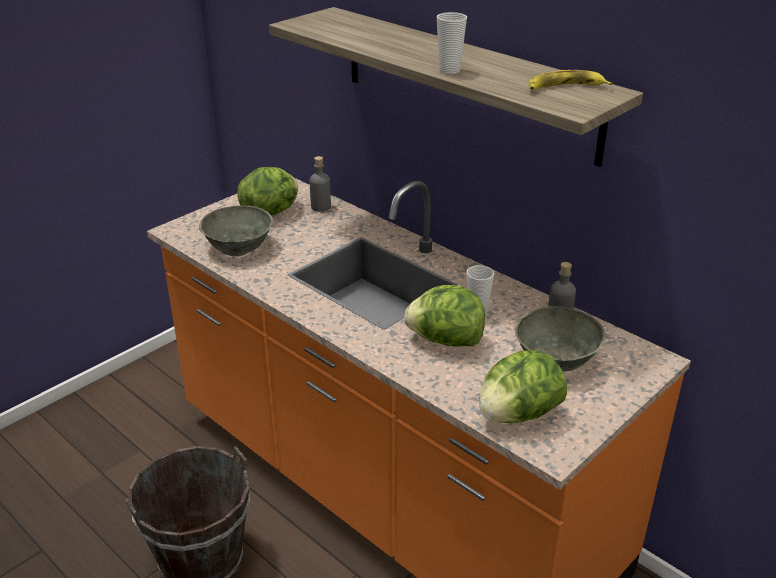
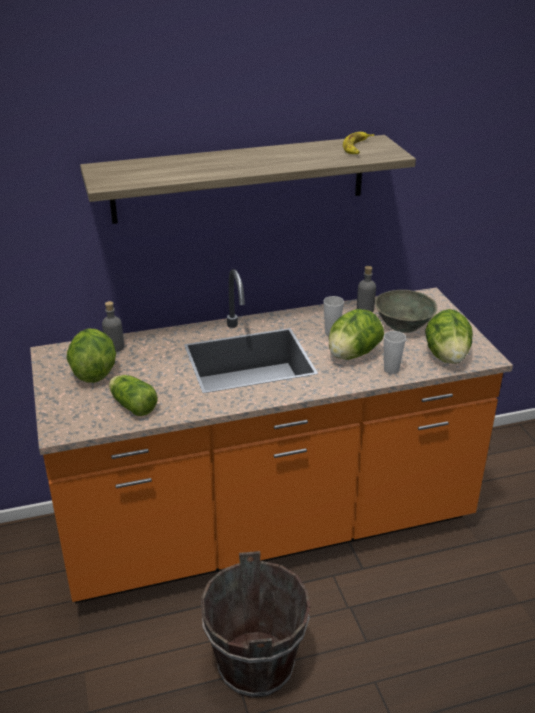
camera: 60 degrees left, 0 degrees up
(237, 247) = (132, 405): grey bowl -> lettuce
(449, 71) = (288, 165): cup -> cup (391, 370)

